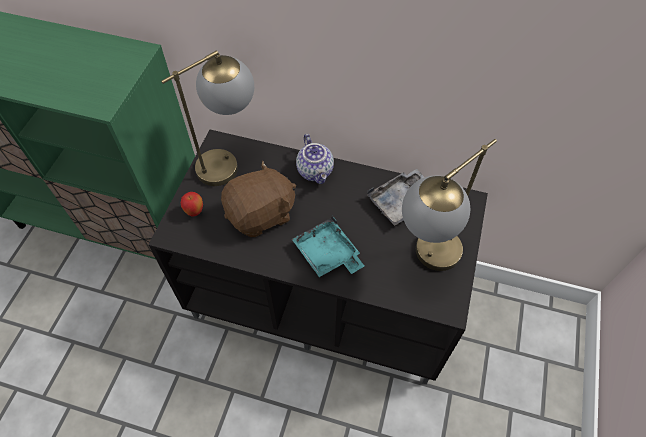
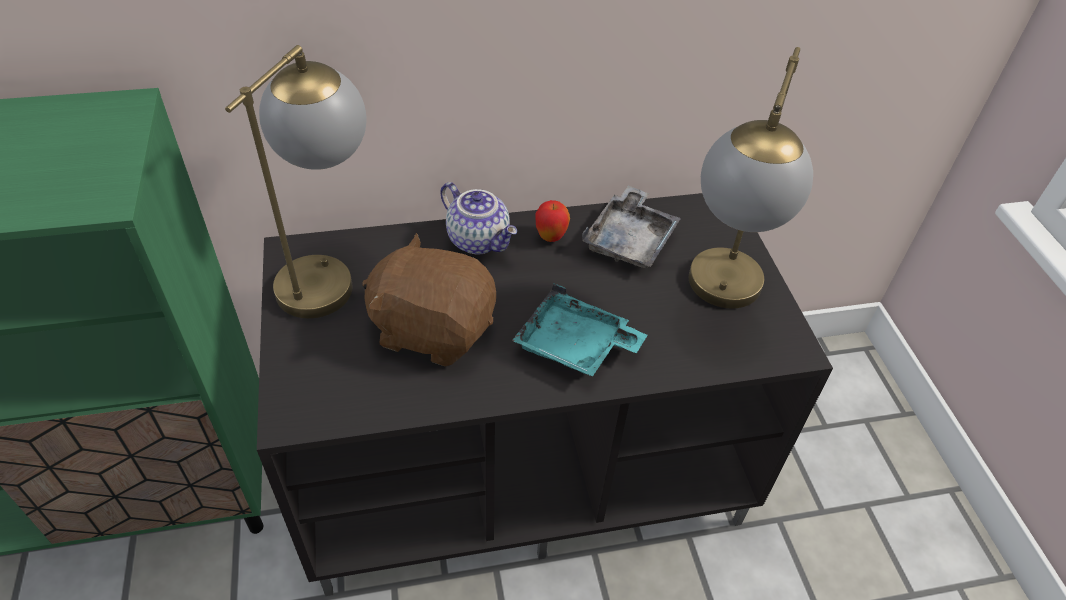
camera: 30 degrees left, 10 degrees down
(194, 212) = (314, 366): apple -> apple (551, 237)
(261, 214) = (432, 329): brown plush toy -> brown plush toy turned 105 degrees counterclockwise

